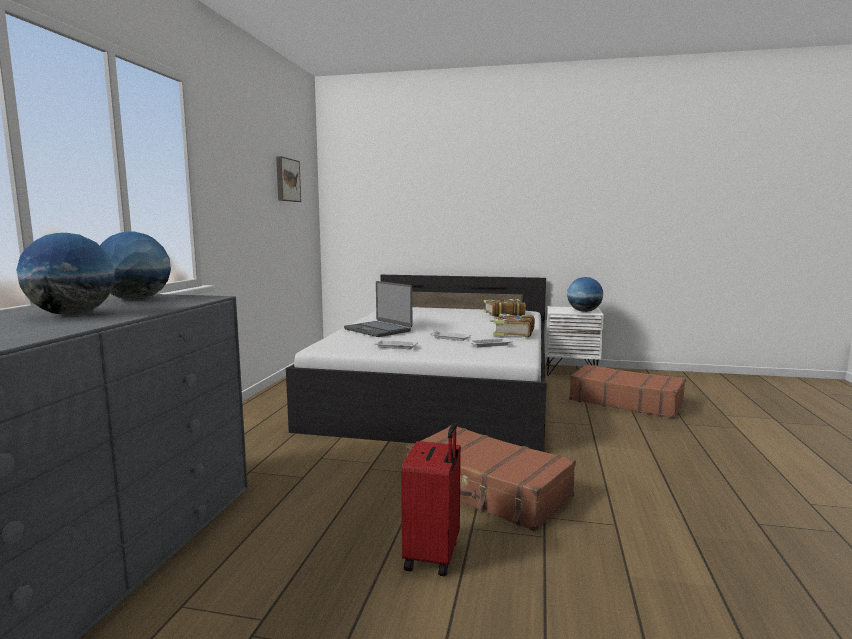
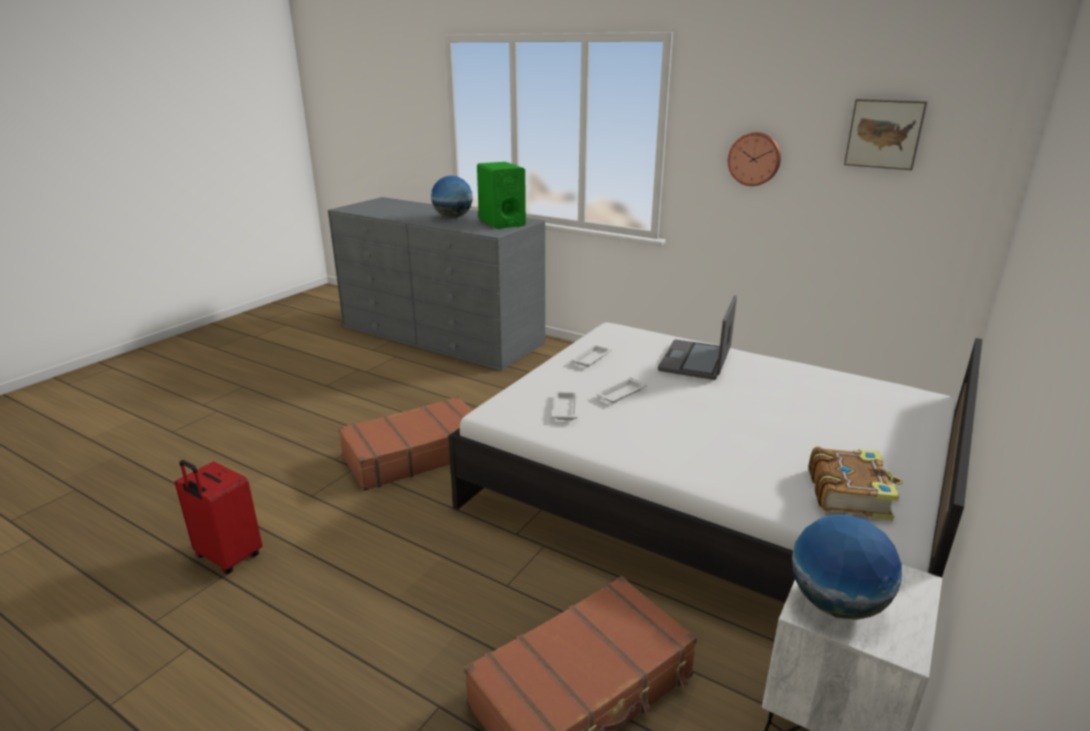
camera: 110 degrees right, 15 degrees up
(135, 299) = (501, 222): globe -> green speaker
(244, 198) = (754, 159): none -> wall clock
(378, 330) = (696, 361): laptop -> laptop turned 45 degrees counterclockwise
(434, 555) = (362, 417): red suitcase -> red suitcase (227, 557)
(512, 333) = (638, 446): book -> none

